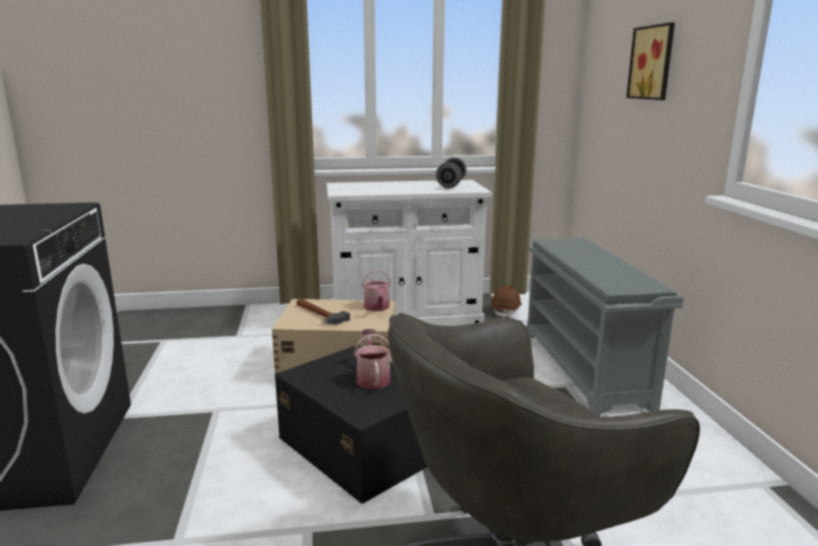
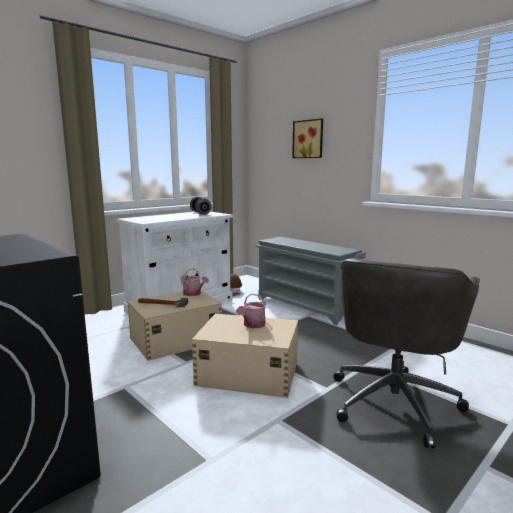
camera: 35 degrees left, 5 degrees down
(359, 446) = (247, 373): black storage box -> beige storage box
(372, 378) = (252, 325): watering can -> watering can turned 105 degrees counterclockwise

